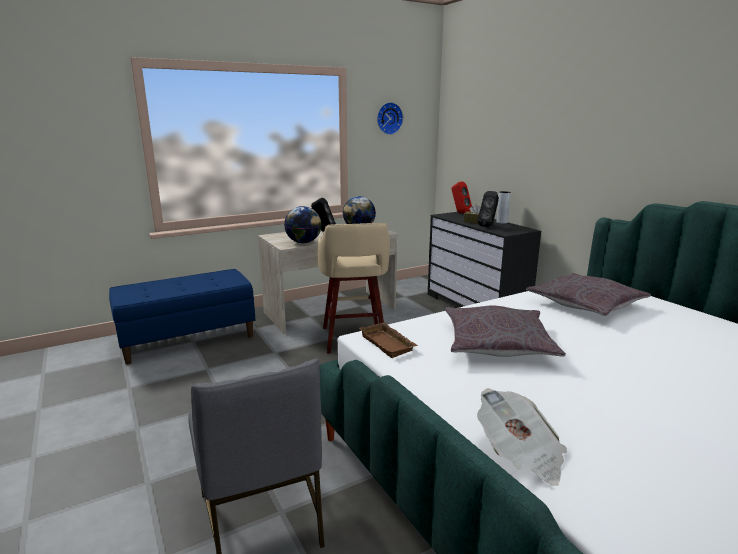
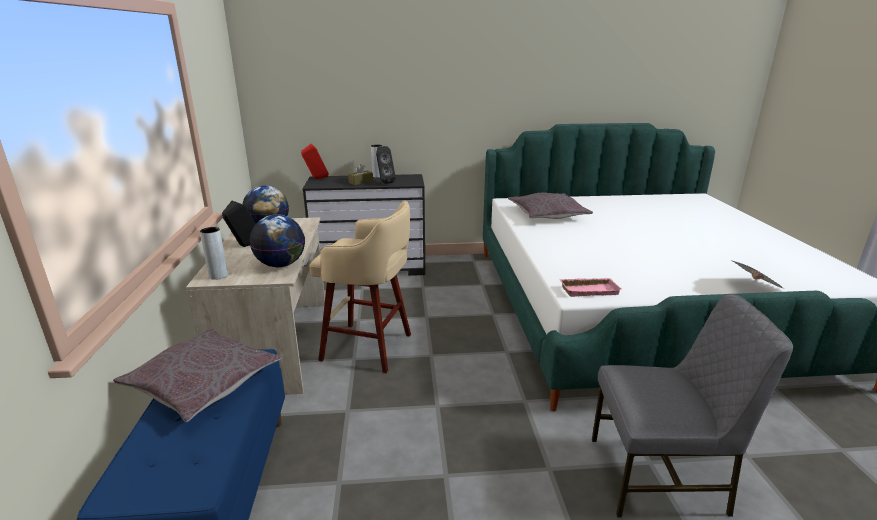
camera: 65 degrees left, 5 degrees up
(276, 236) = (218, 275): none -> grey vase
(388, 118) = (211, 76): wall clock -> none
(389, 343) = (589, 290): brown tray -> pink tray
(497, 343) = (604, 255): grey pillow -> grey pillow (204, 383)

